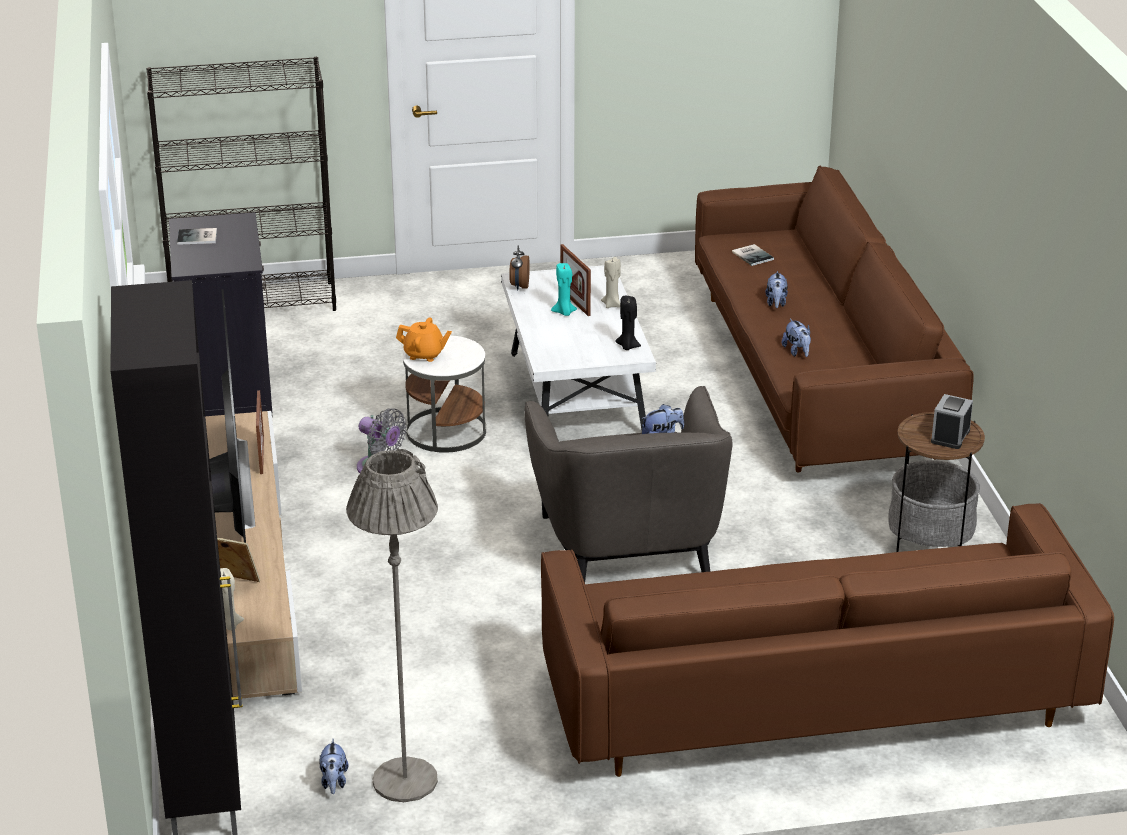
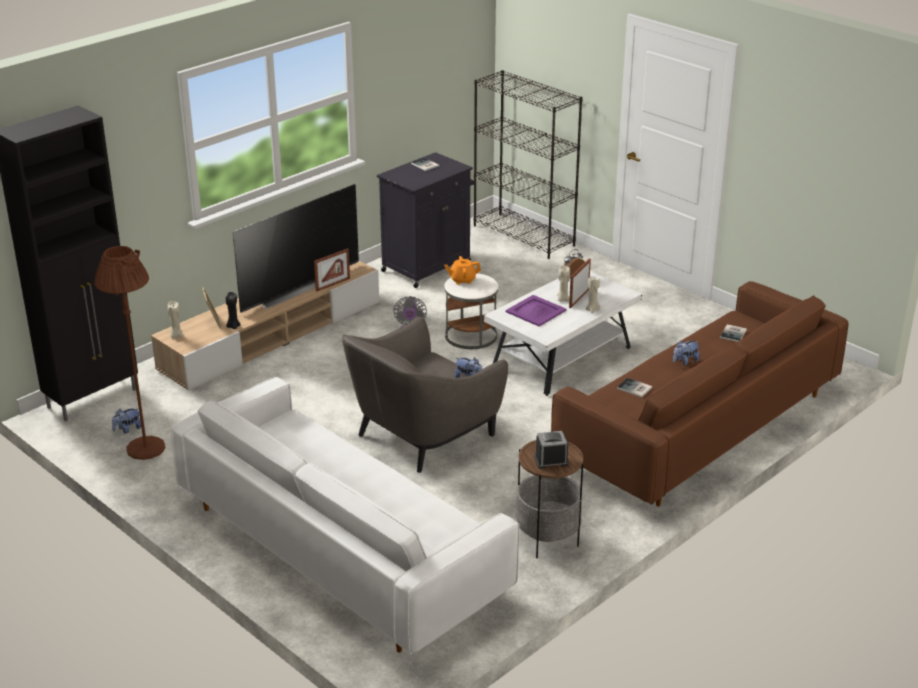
camera: 55 degrees right, 0 degrees up
(405, 780) = (146, 448): grey floor lamp -> brown floor lamp
(424, 354) = (462, 280): orange teapot -> orange teapot turned 105 degrees clockwise
(564, 312) = (562, 299): turquoise candle -> beige candle
(569, 338) = (536, 311): none -> purple tray
(627, 346) = (551, 331): black candle -> black candle (233, 326)
(797, 352) = (634, 389): plush toy -> book
(812, 696) = (341, 548): brown sofa -> white sofa

